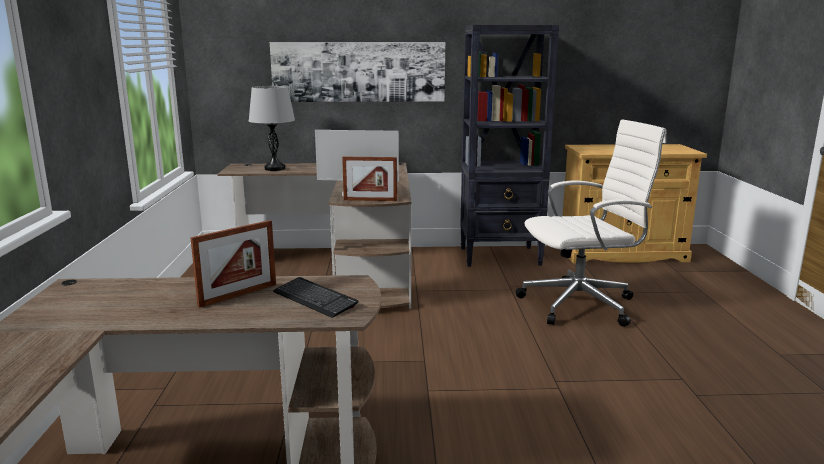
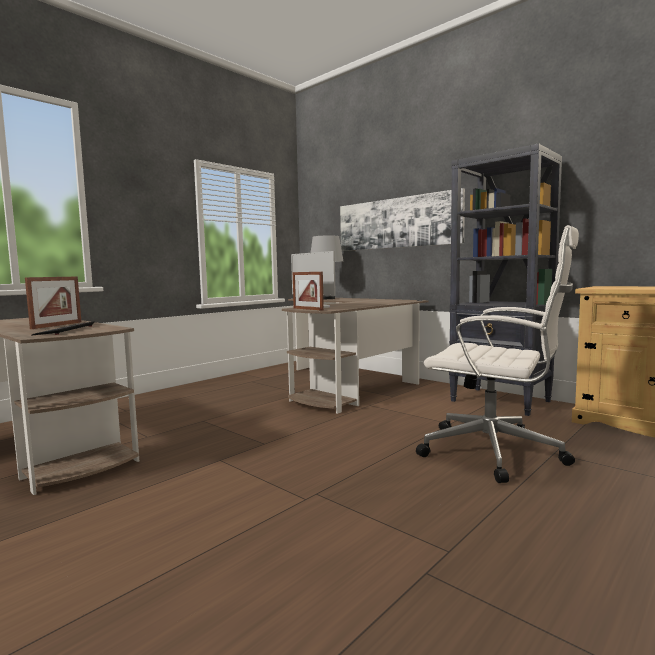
camera: 45 degrees right, 10 degrees down
(238, 295) = (57, 325): picture frame -> picture frame turned 75 degrees counterclockwise

